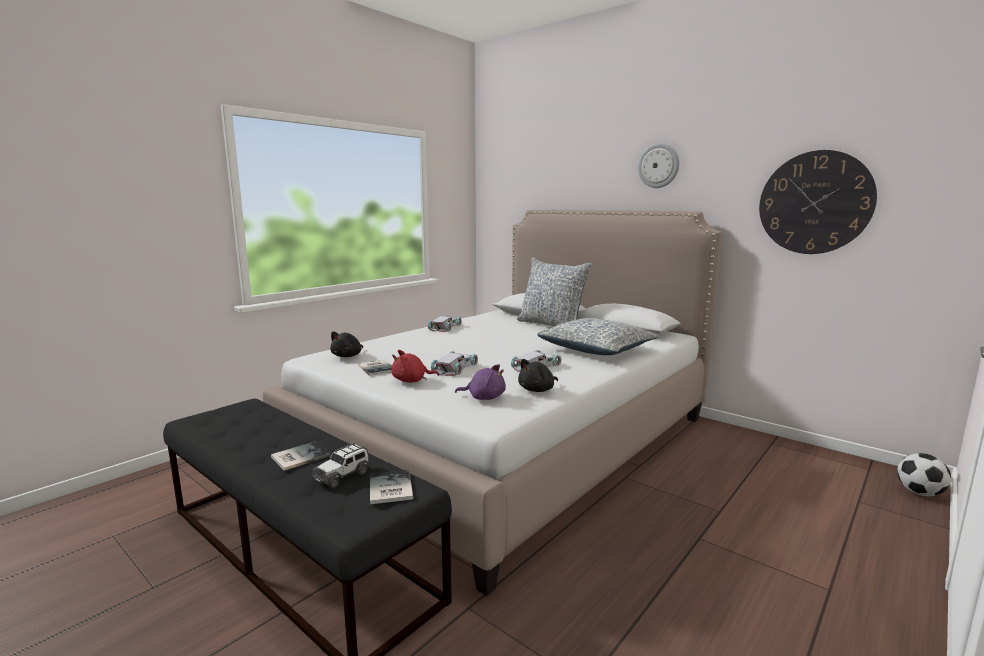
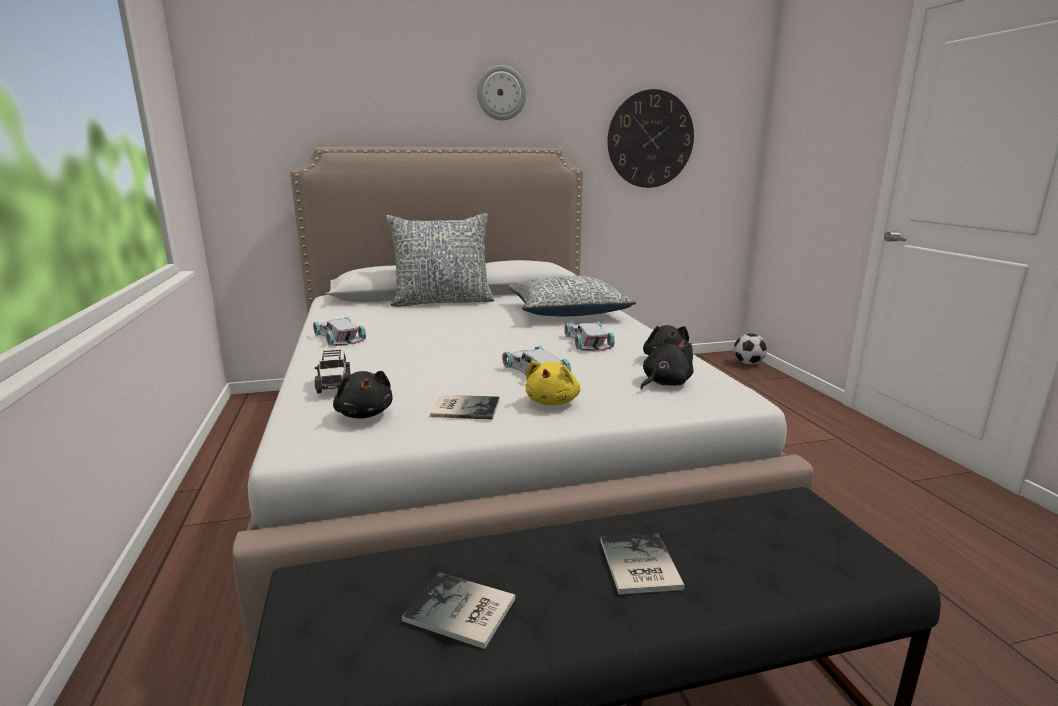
camera: 55 degrees left, 5 degrees up
(343, 475) = (734, 541): toy car -> toy car (334, 384)
(389, 489) = (793, 517): book -> book (461, 612)
(411, 381) = (553, 401): red plush toy -> yellow plush toy
(484, 397) = (664, 383): purple plush toy -> black plush toy

